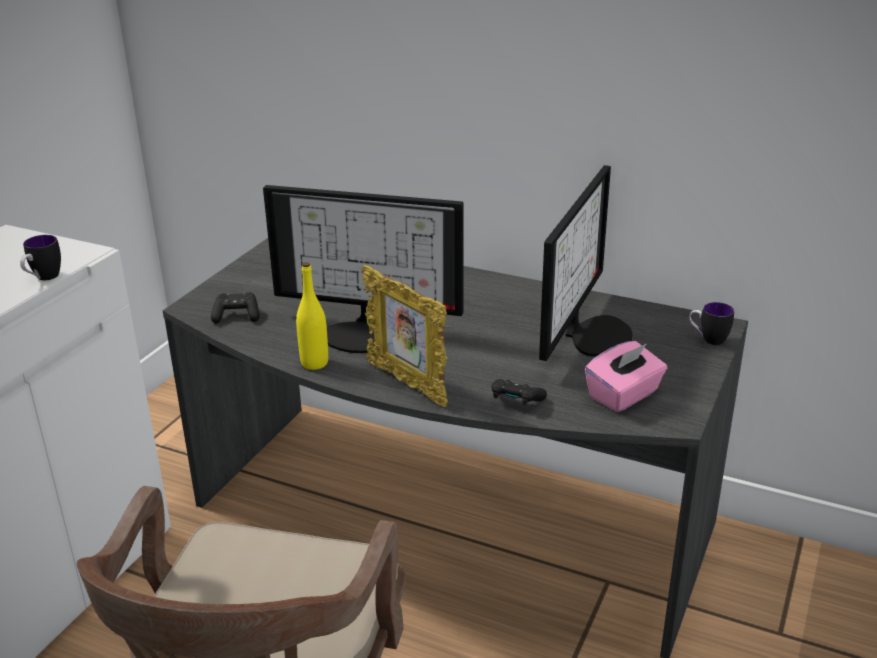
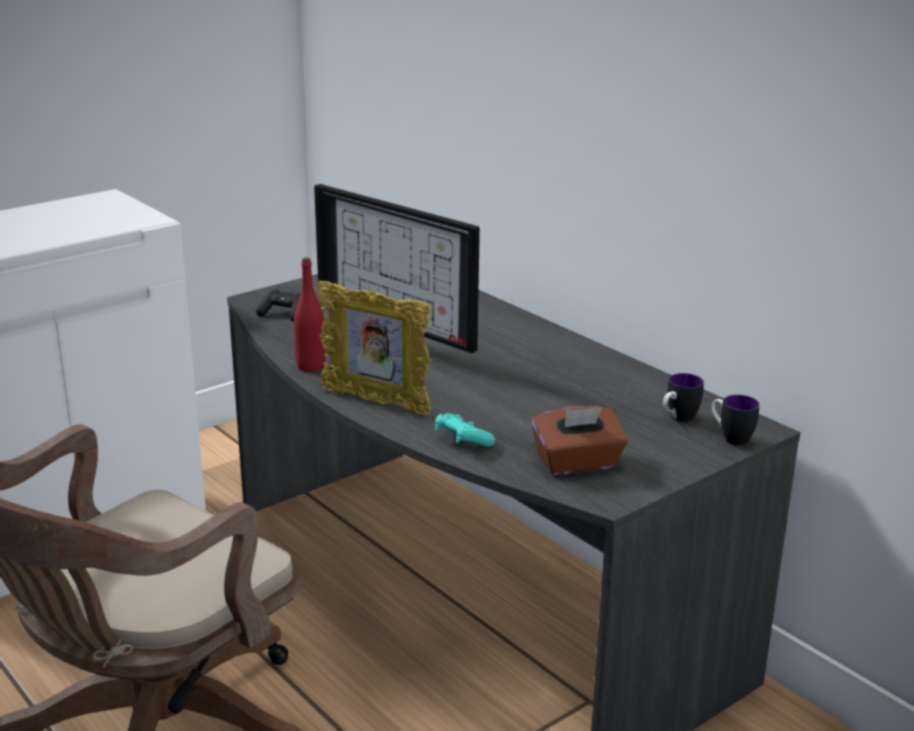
camera: 25 degrees right, 5 degrees down
(43, 278) = (97, 232): mug -> mug (678, 419)
(314, 363) = (311, 366): yellow bottle -> red bottle
(407, 383) = (376, 402): picture frame -> picture frame turned 45 degrees counterclockwise
(516, 401) = (462, 441): black game controller -> turquoise game controller
(592, 334) = (607, 404): monitor -> none
(624, 395) = (577, 463): pink tissue box -> brown tissue box

